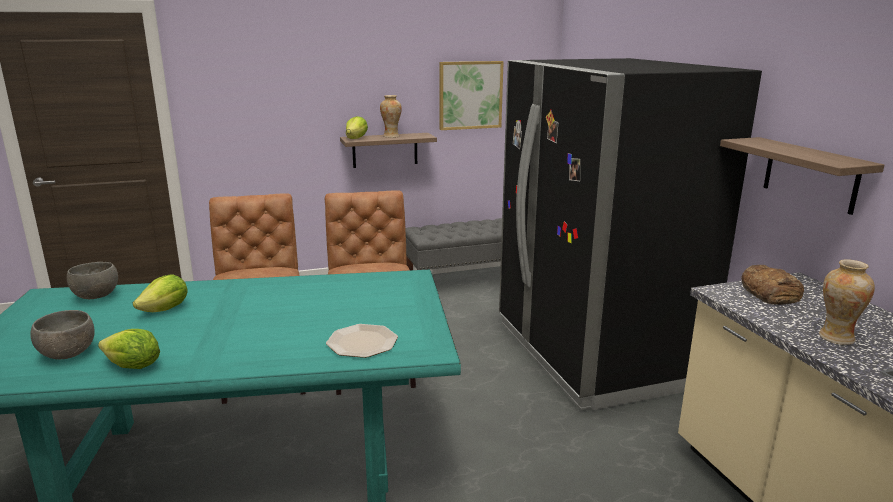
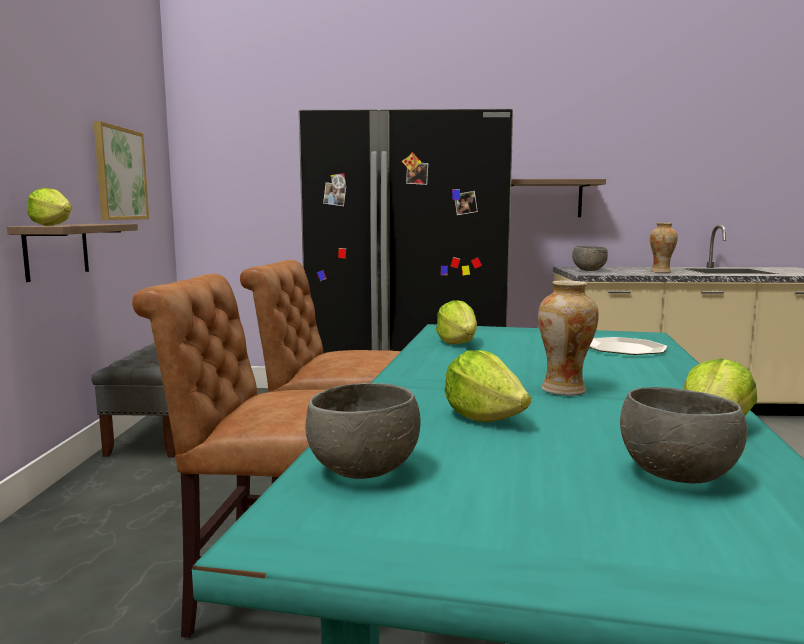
camera: 70 degrees left, 10 degrees down
(355, 286) = (458, 343): none -> lettuce
(391, 136) = (81, 224): vase -> vase (564, 390)
(770, 292) = (588, 270): bread -> grey bowl

